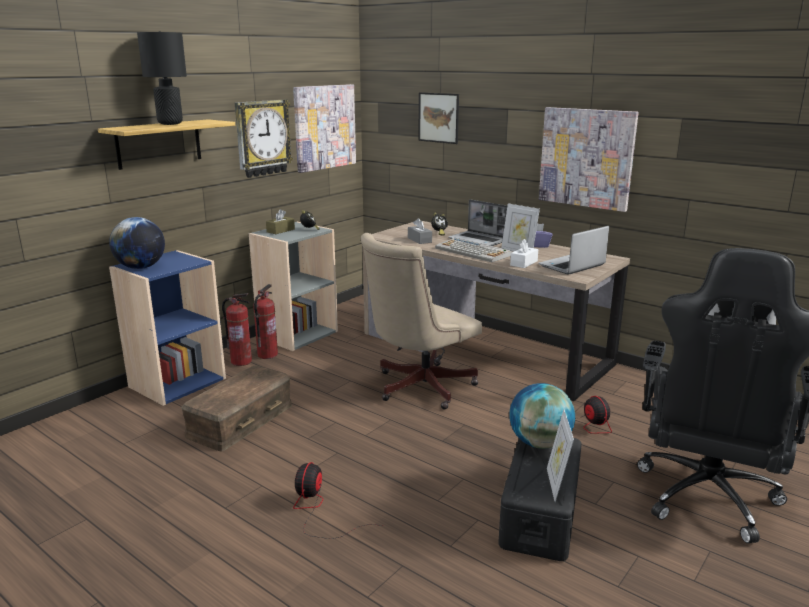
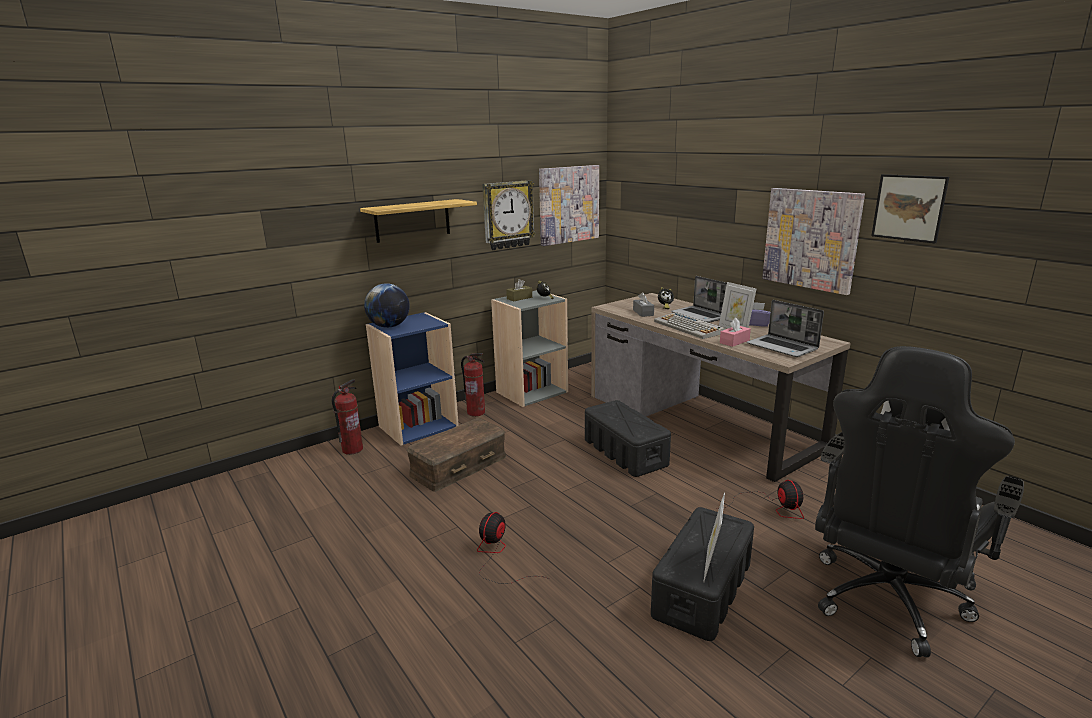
camera: 15 degrees right, 0 degrees up
(170, 124) = (420, 204): black table lamp -> none
(267, 355) = (500, 408): fire extinguisher -> fire extinguisher (352, 449)
(418, 388) = (624, 452): beige office chair -> black storage box
(438, 117) = (673, 196): picture -> picture (908, 208)
(524, 263) = (734, 341): white tissue box -> pink tissue box
(539, 443) = (710, 521): globe -> none
(572, 266) = (783, 347): laptop -> laptop turned 105 degrees counterclockwise

